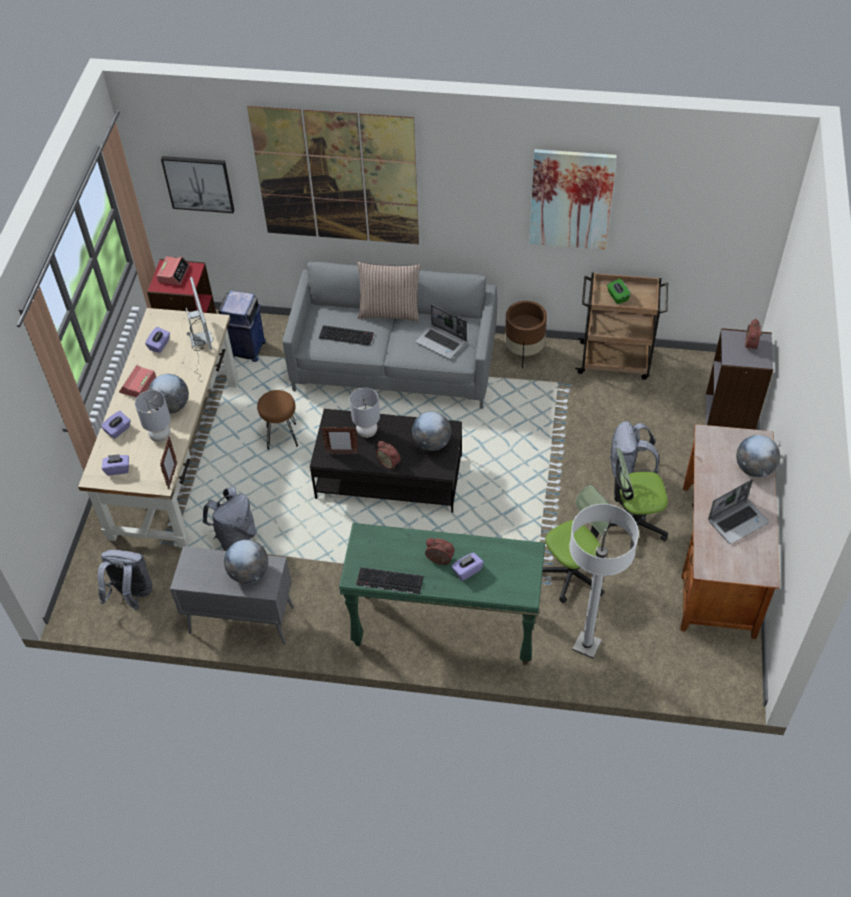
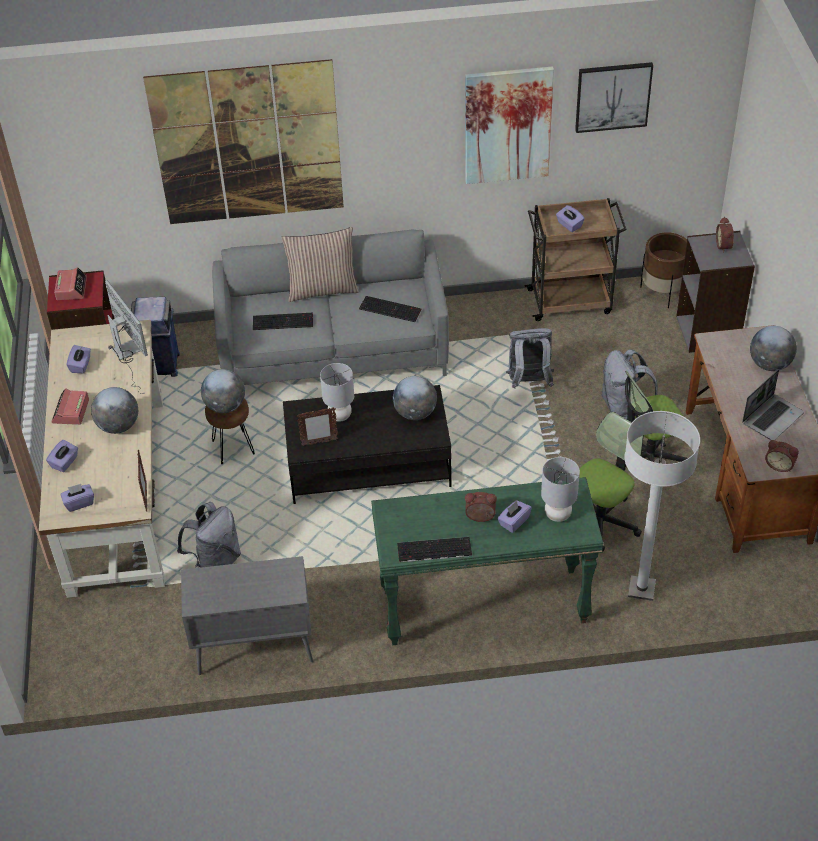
camera: 15 degrees left, 5 degrees down
(131, 595) = (116, 649): grey backpack -> grey backpack (529, 382)
(161, 436) = (117, 459): grey table lamp -> grey table lamp (558, 514)
(198, 183) = (87, 179): picture -> picture (613, 96)
(249, 573) = (267, 581): globe -> globe (225, 406)
(389, 462) = (376, 441): alarm clock -> alarm clock (779, 465)
(442, 342) = (391, 309): laptop -> keyboard
(524, 353) = (471, 311): brown planter -> brown planter (662, 292)
(617, 297) = (569, 225): green tissue box -> purple tissue box

